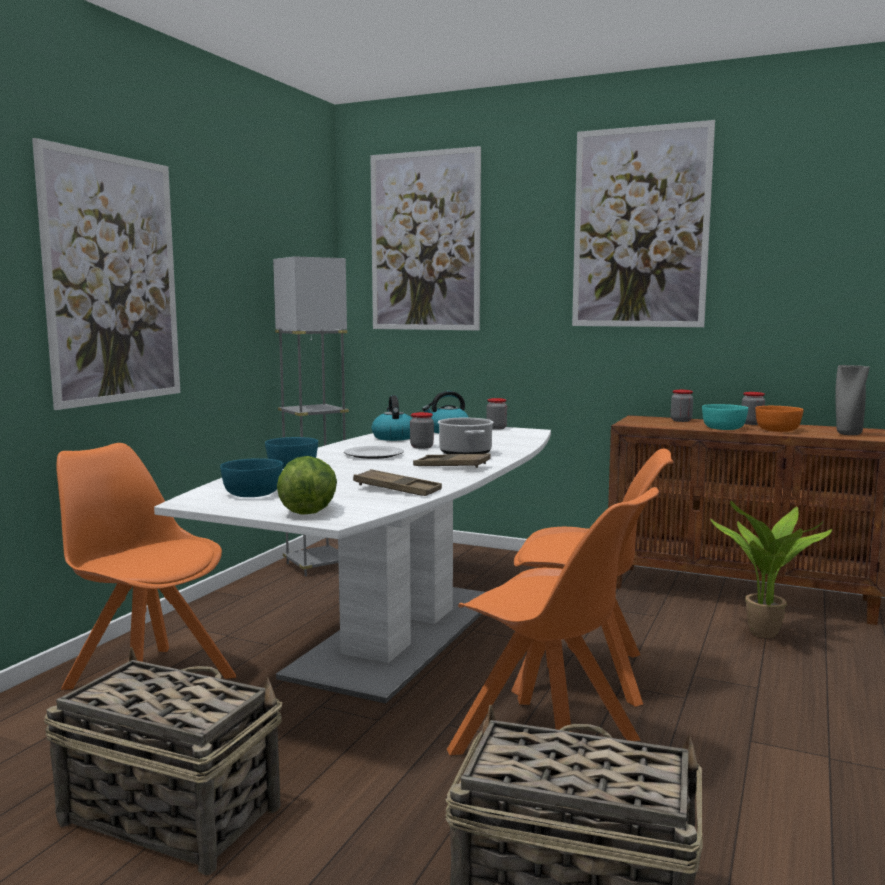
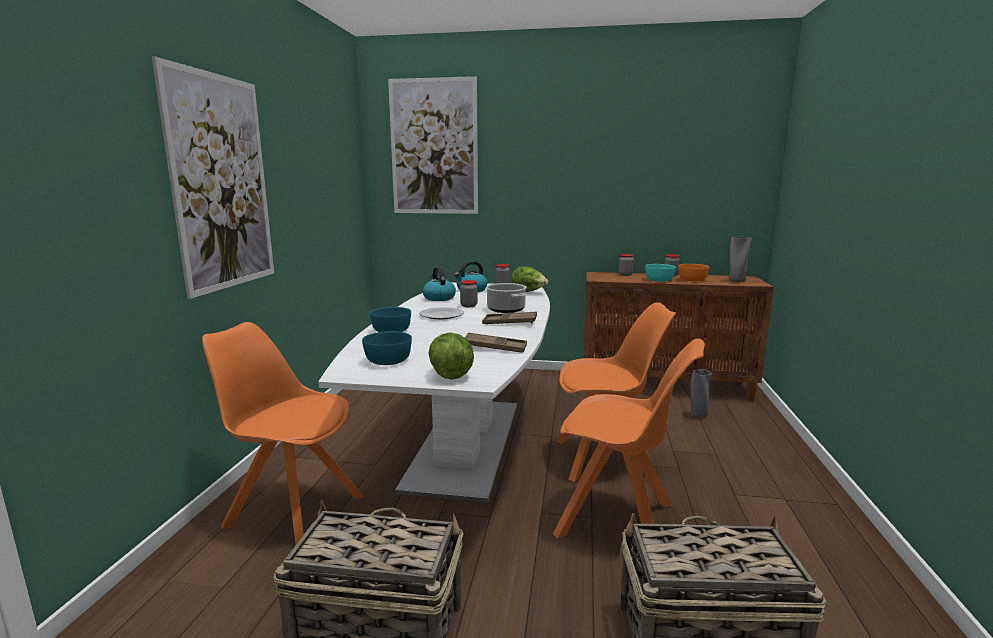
camera: 15 degrees left, 5 degrees up
(317, 566) = (372, 393): grey floor lamp -> none
(522, 436) = (528, 292): none -> lettuce
(640, 228) = (595, 141): picture -> none
(765, 636) = (697, 415): potted plant -> grey vase

